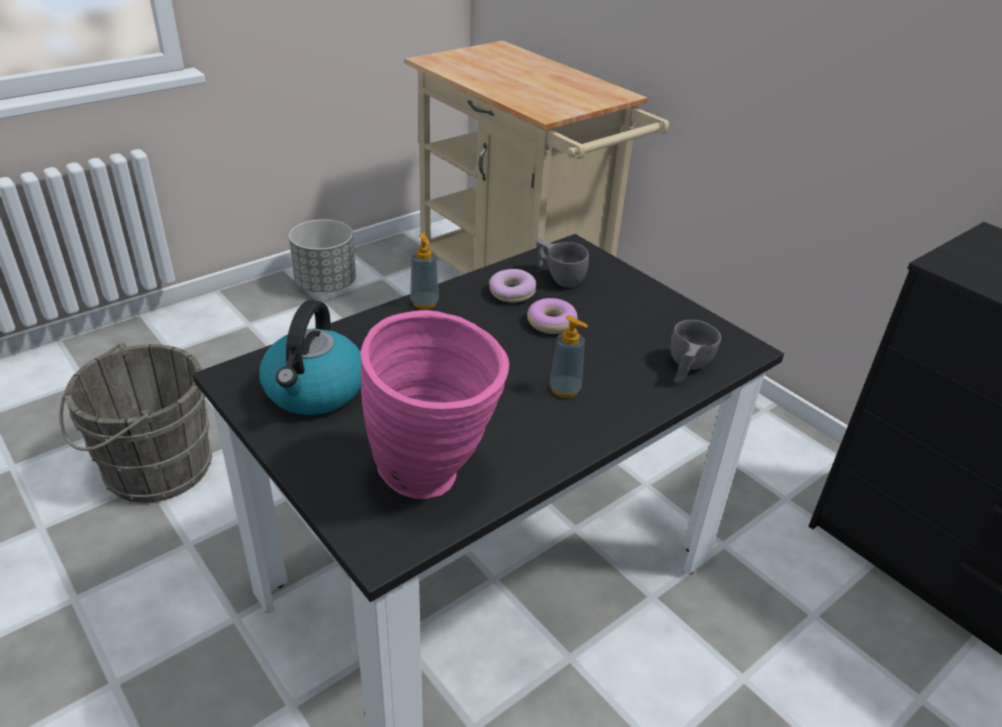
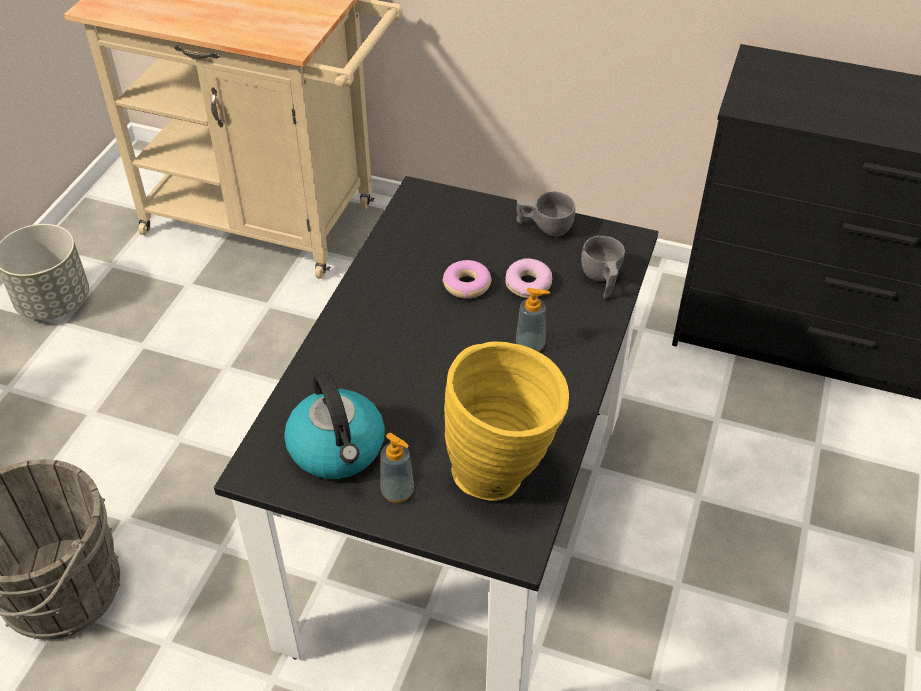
camera: 30 degrees left, 10 degrees up
(424, 303) = (345, 315): soap dispenser -> soap dispenser (397, 492)
(436, 478) = (504, 473): pink vase -> yellow vase
(512, 293) = (408, 268): donut -> donut (528, 284)
(559, 277) = (433, 232): grey cup -> grey cup (544, 227)

